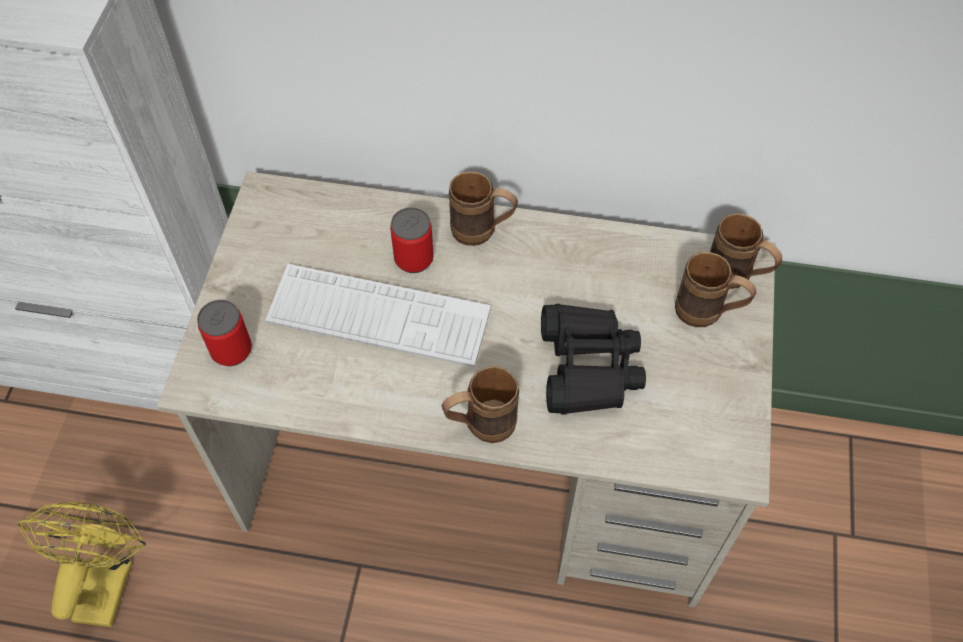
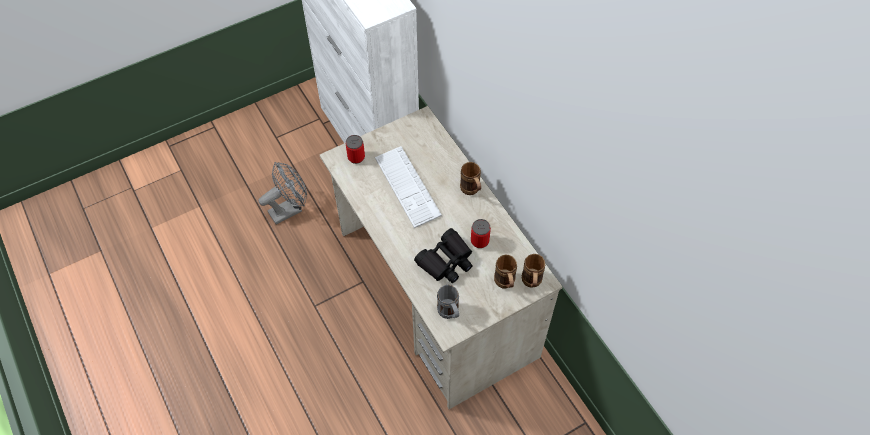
camera: 50 degrees right, 0 degrees up
(107, 580) = (289, 209): yellow fan -> grey fan
(413, 259) = (440, 179): can -> can (479, 241)
(480, 426) = (393, 245): brown mug -> none
(700, 438) = (449, 314): none -> grey mug

